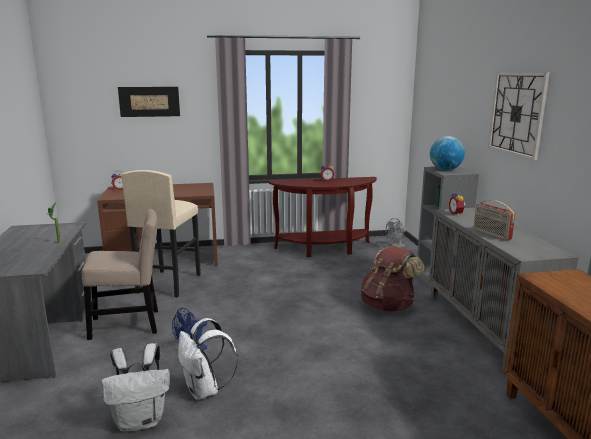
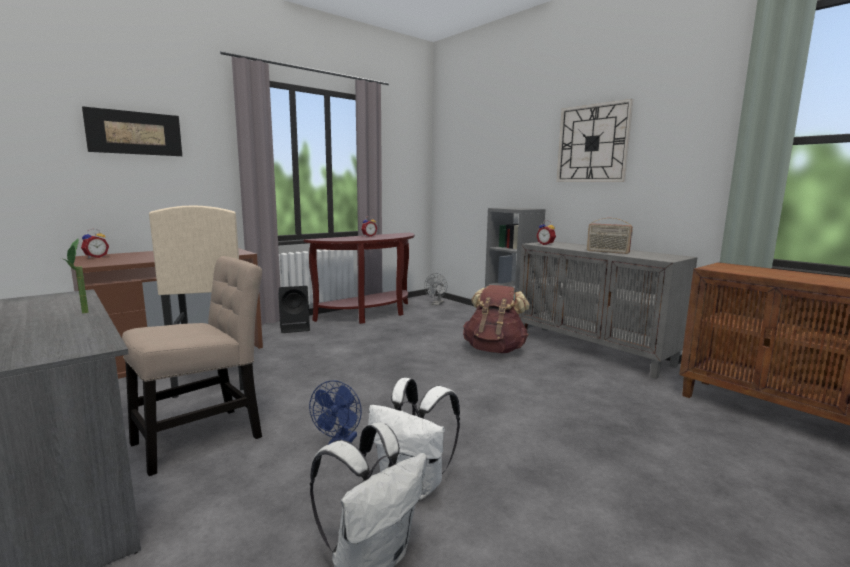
camera: 30 degrees left, 5 degrees down
(255, 252) = (295, 328): none -> black speaker
(445, 170) = (513, 208): globe -> none

